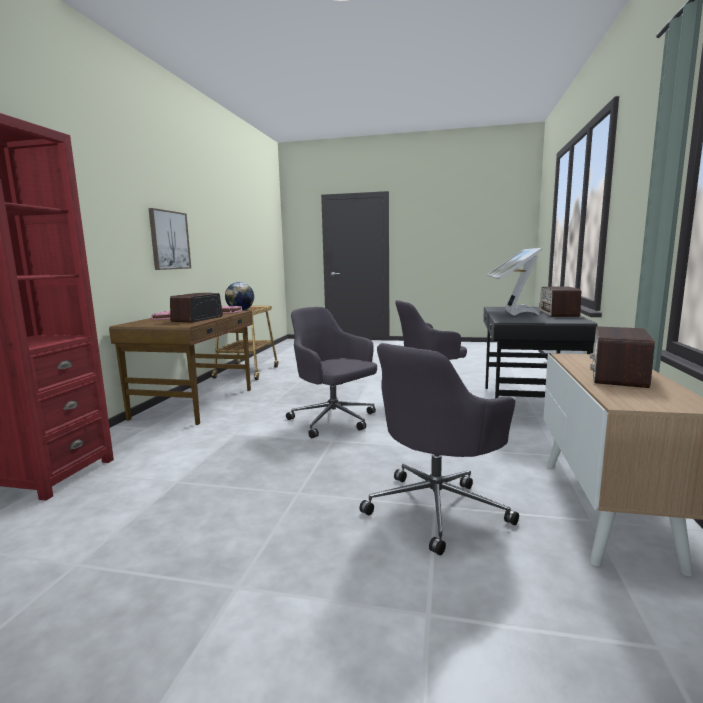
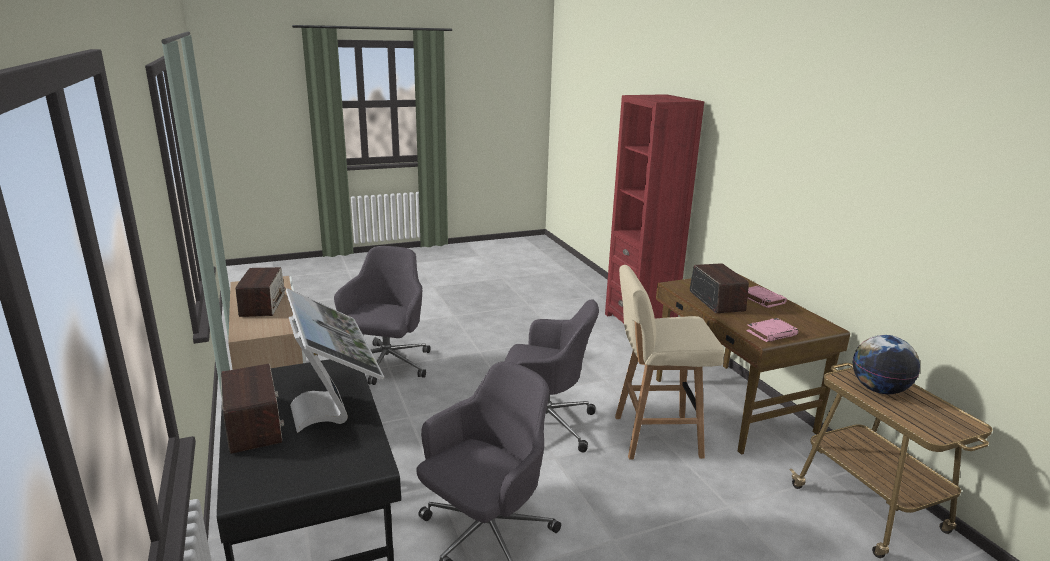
camera: 145 degrees right, 10 degrees up
(169, 240) = (852, 218): picture -> none
(276, 402) = (654, 436): none -> beige stool

